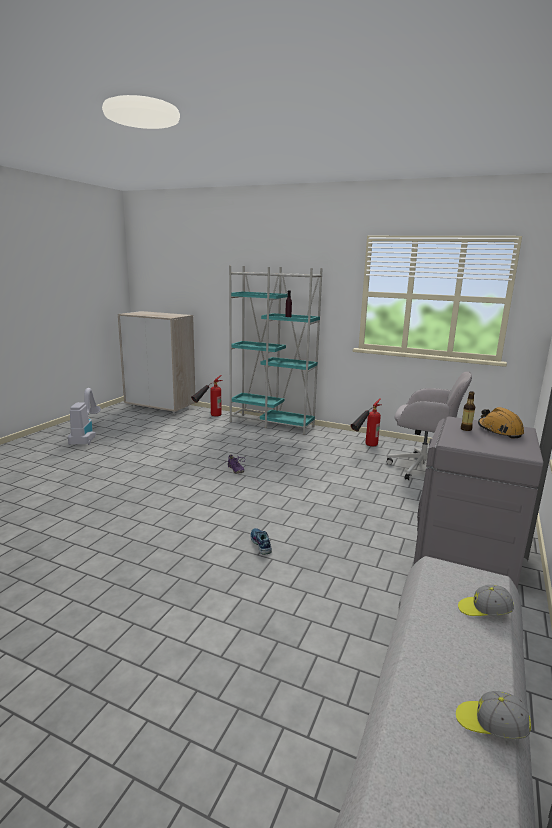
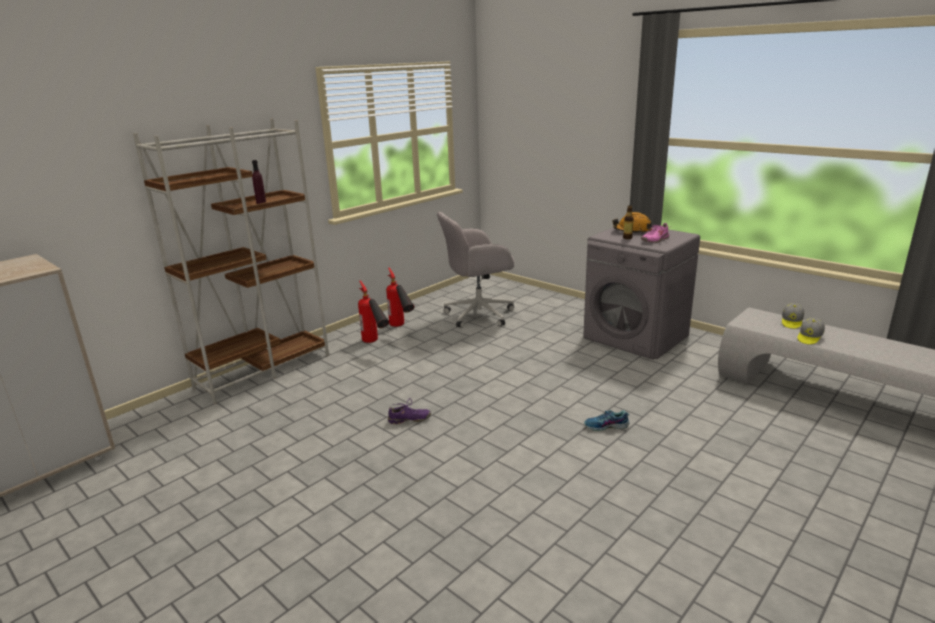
camera: 70 degrees left, 5 degrees up
(86, 437) = (104, 590): vacuum cleaner -> none
(208, 417) = (165, 421): fire extinguisher -> fire extinguisher (375, 345)
(272, 423) = (264, 370): turquoise bookcase -> brown bookcase
(422, 469) = (478, 315): grey office chair -> grey office chair turned 150 degrees counterclockwise
(476, 440) = (654, 240): none -> pink shoe
(490, 725) = (893, 344): cap -> cap (809, 338)

